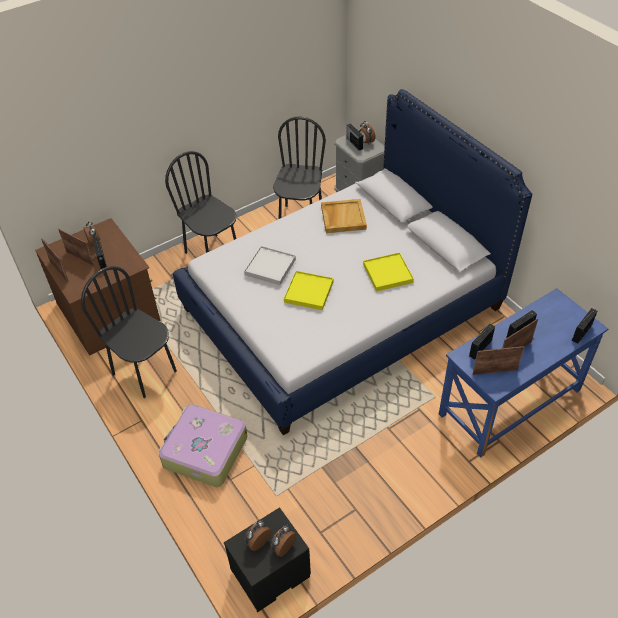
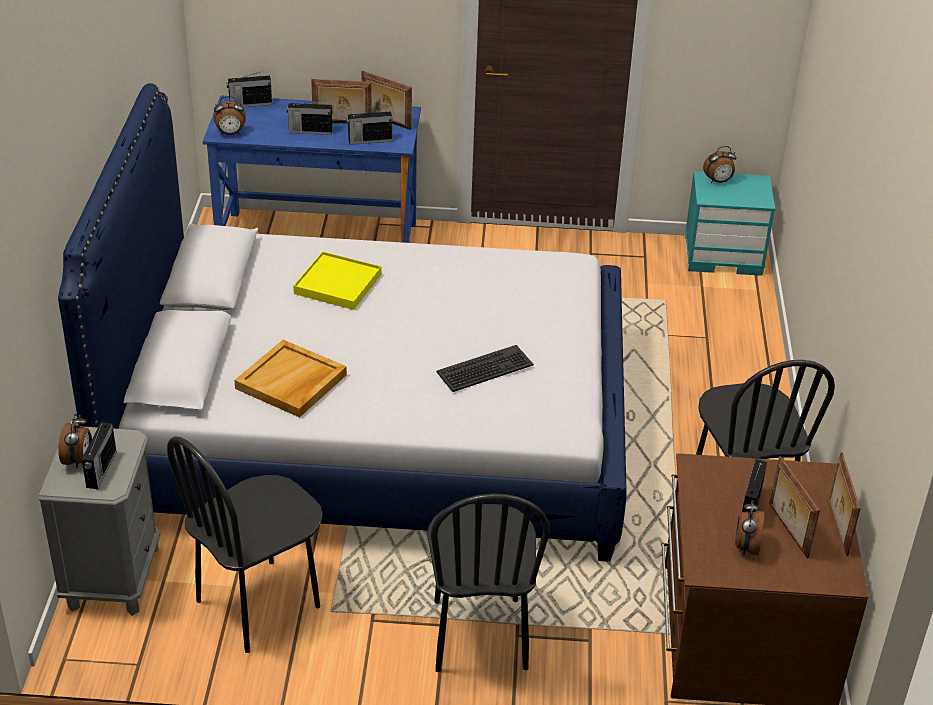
camera: 145 degrees left, 10 degrees down
(204, 451) = (718, 375): suitcase -> none
(257, 541) = (740, 194): alarm clock -> alarm clock (230, 134)
(270, 267) = (485, 369): white tray -> keyboard
(270, 575) = (724, 255): black nightstand -> turquoise nightstand
(308, 292) = (468, 316): yellow tray -> none

